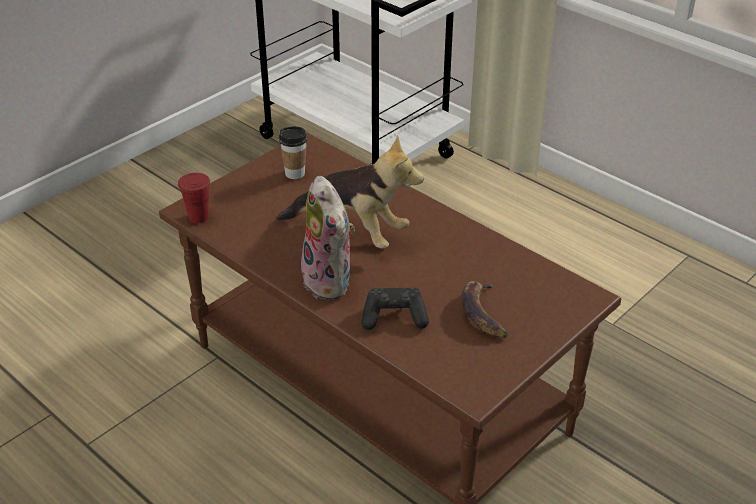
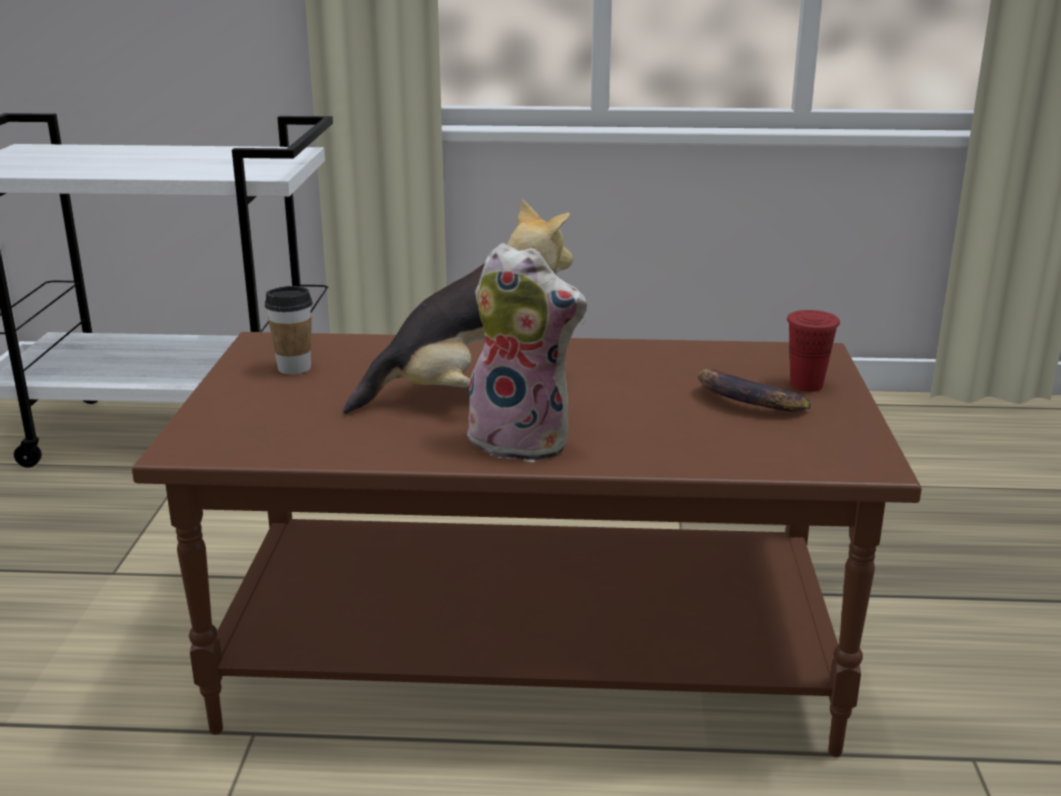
camera: 40 degrees left, 15 degrees down
(198, 217) = (216, 450): red cup -> red cup (806, 385)
(394, 317) = (660, 441): black game controller -> none

